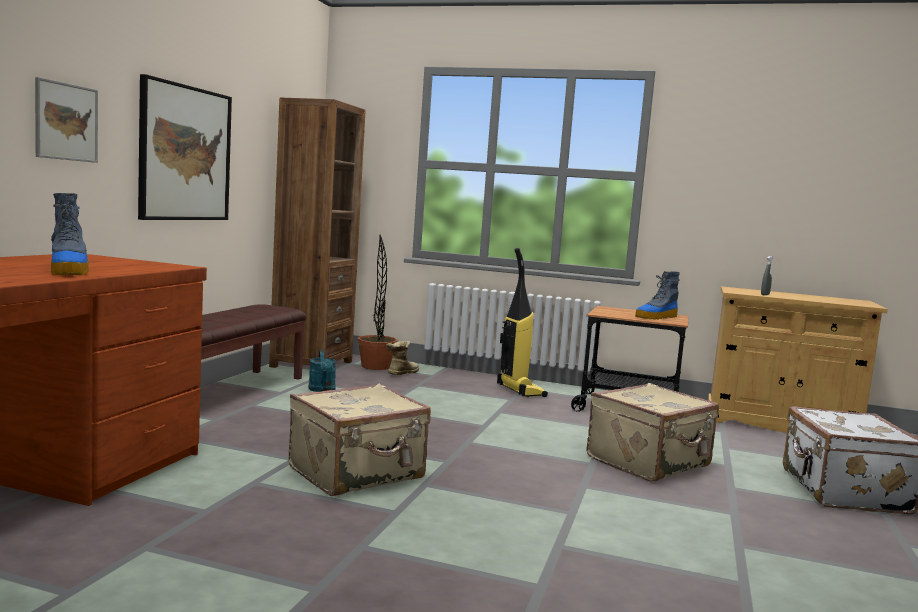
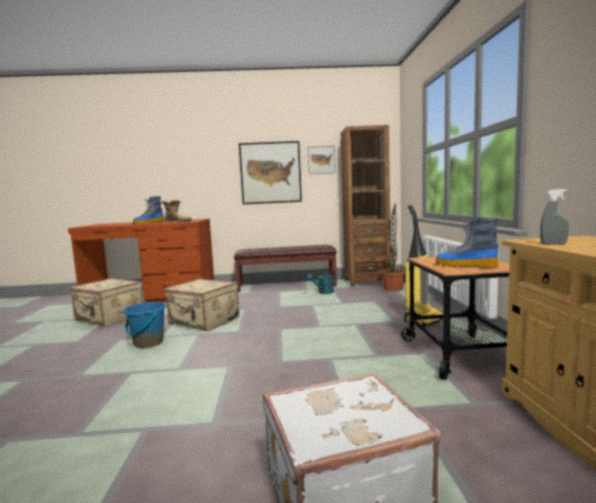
camera: 70 degrees right, 0 degrees up
(66, 122) = (202, 170): picture -> picture (321, 160)
(401, 373) = (391, 294): boot -> boot (177, 222)
(424, 523) = (148, 343): none -> blue bucket
(650, 462) = (308, 379): beige suitcase -> beige suitcase (109, 318)

